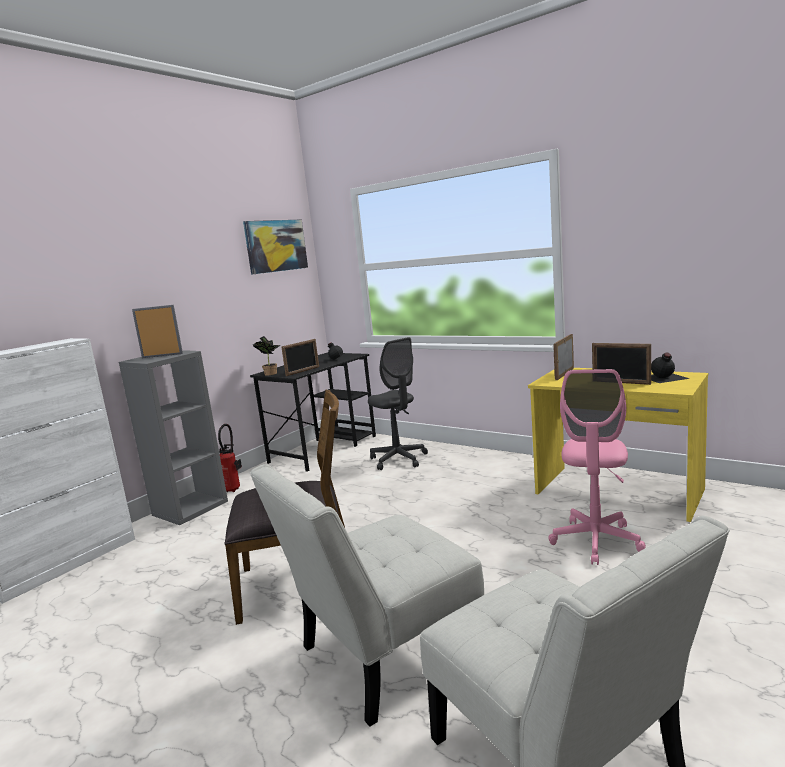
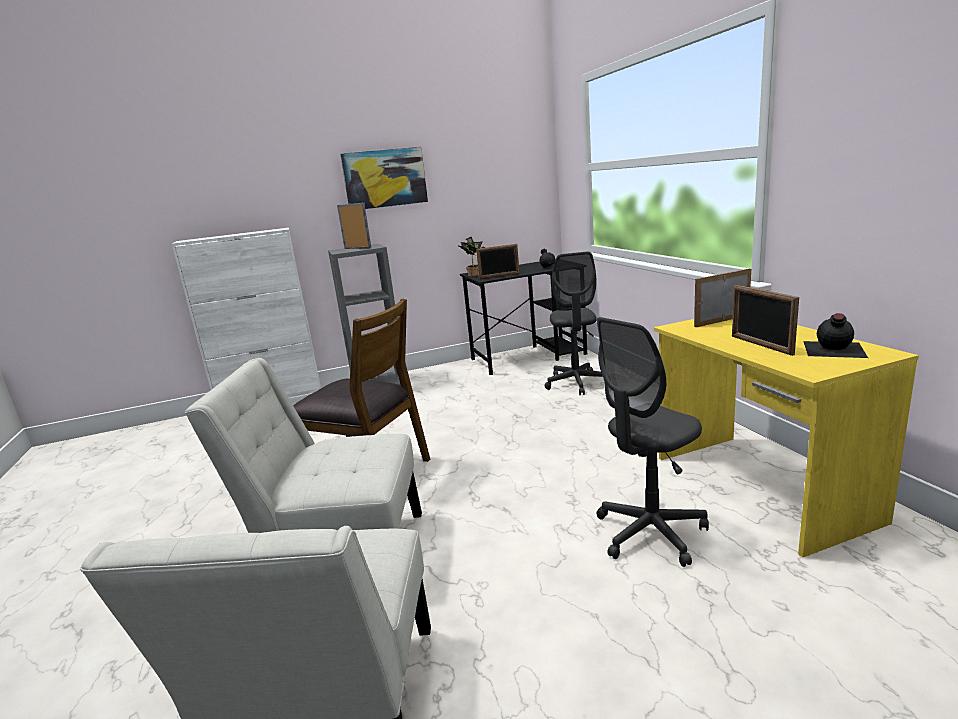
camera: 35 degrees right, 5 degrees up
(234, 489) = (423, 376): fire extinguisher -> none
(276, 246) = (504, 143): picture -> picture (385, 178)
(596, 541) = (650, 533): pink office chair -> grey office chair

